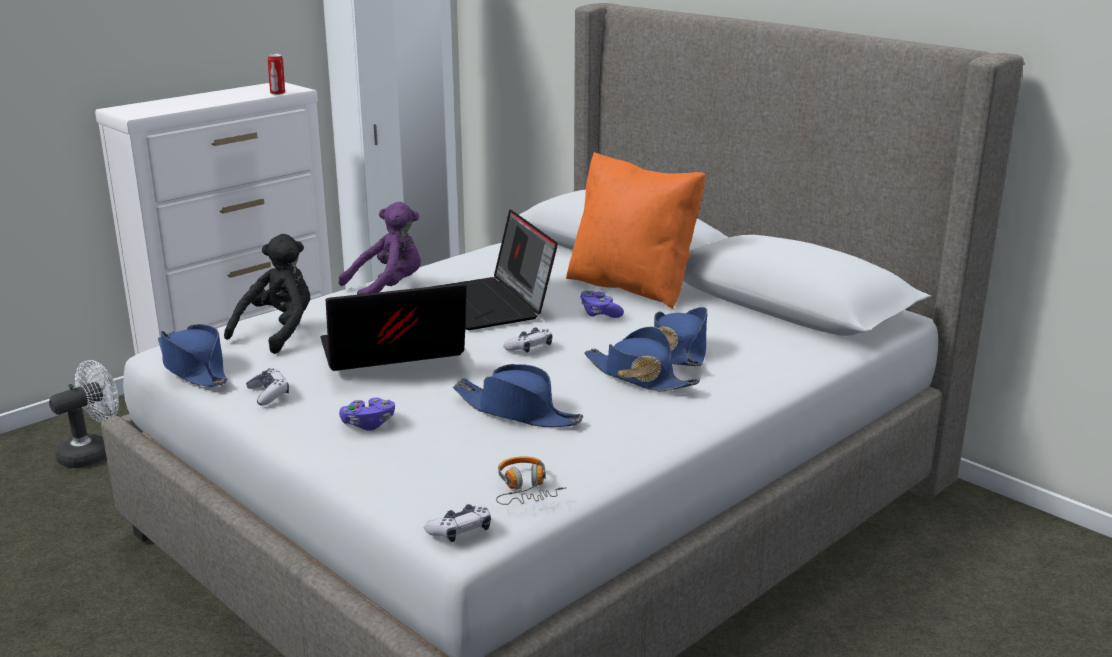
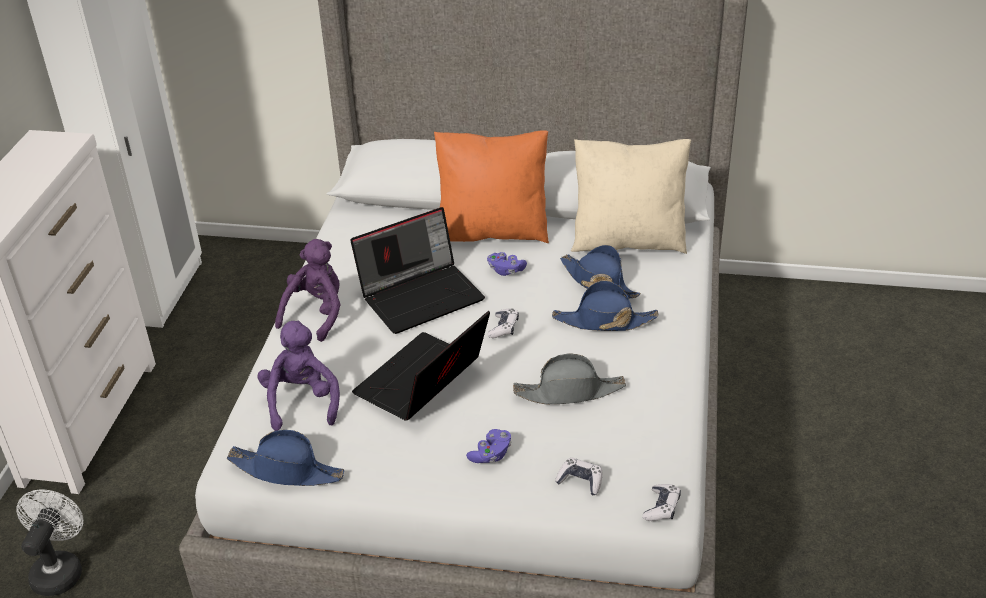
camera: 35 degrees left, 15 degrees up
(269, 394) = (383, 465): game controller -> game controller (580, 481)
(278, 93) = (67, 153): can -> none
(278, 332) = (302, 402): black plush toy -> purple plush toy
(493, 304) = (421, 295): laptop -> laptop turned 60 degrees counterclockwise
(517, 411) = (569, 391): blue hat -> grey hat
(525, 489) = (656, 454): headphones -> none
(762, 332) = (628, 240): none -> beige pillow

